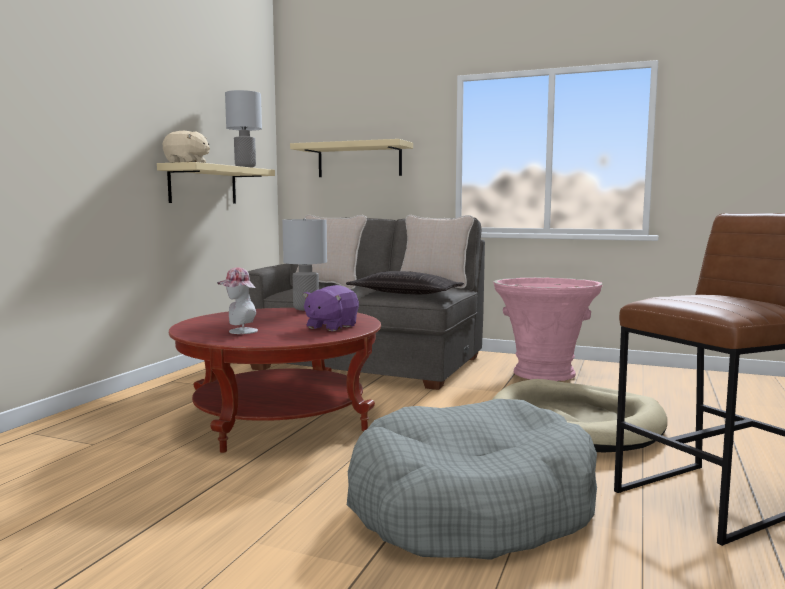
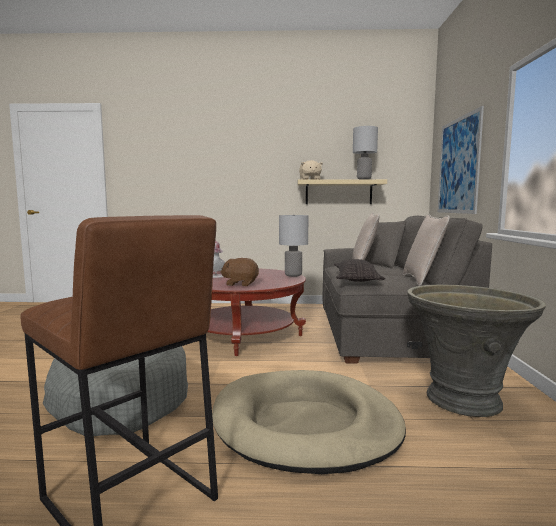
camera: 70 degrees right, 0 degrees up
(331, 327) = (240, 284): purple plush toy -> brown plush toy
(359, 160) = (458, 165): beige shelf -> picture
(544, 374) = (465, 400): pink planter -> grey planter

